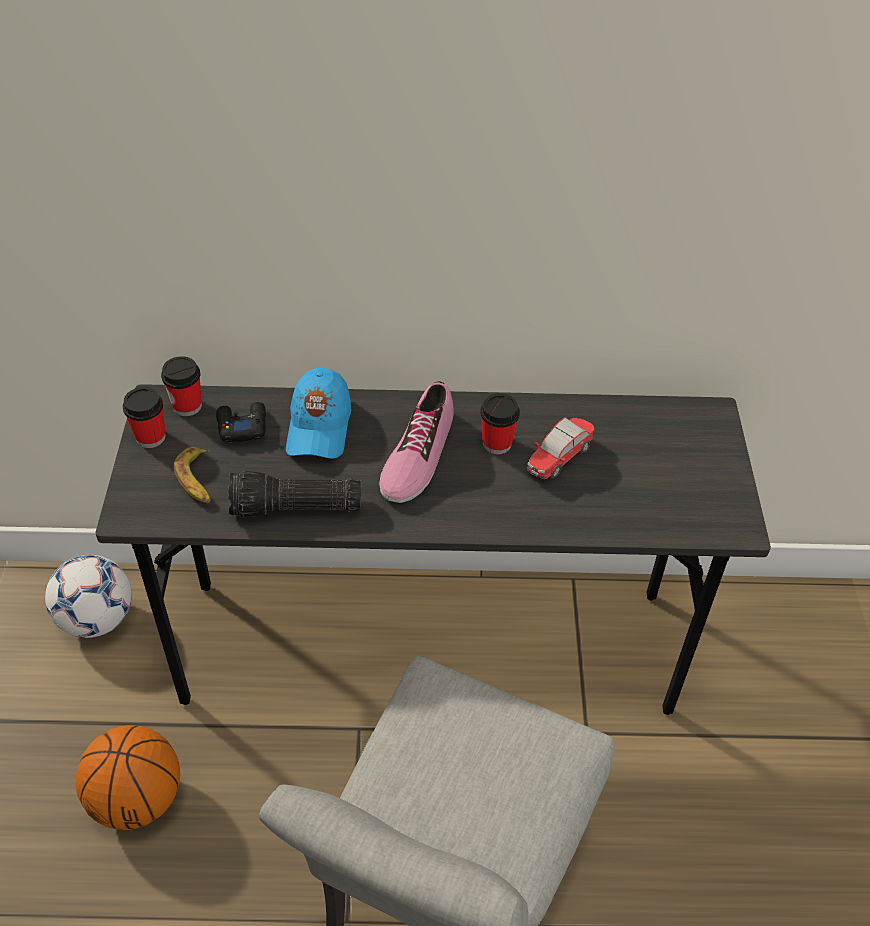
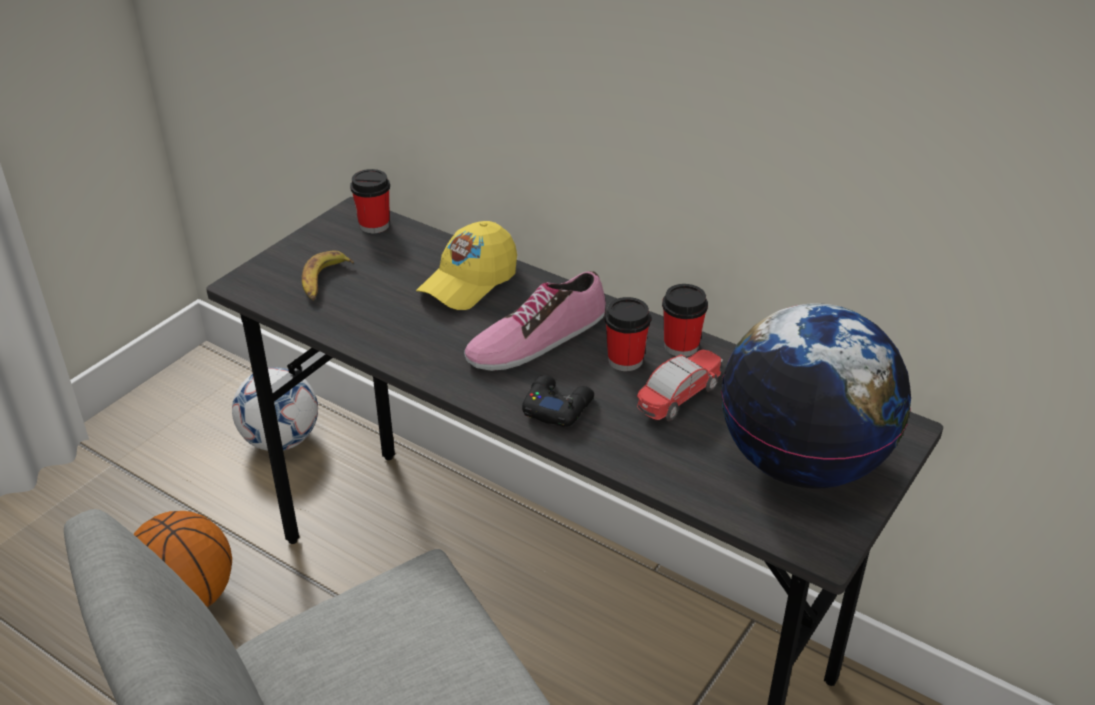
camera: 35 degrees right, 10 degrees down
(150, 437) = (321, 236): cup -> cup (681, 346)
(242, 426) = (403, 256): black game controller -> black game controller (557, 407)
(295, 509) = (380, 335): flashlight -> none
(319, 427) = (469, 282): blue cap -> yellow cap
(559, 458) = (678, 399): toy car -> toy car turned 150 degrees clockwise
(677, 469) = (803, 462): none -> globe

